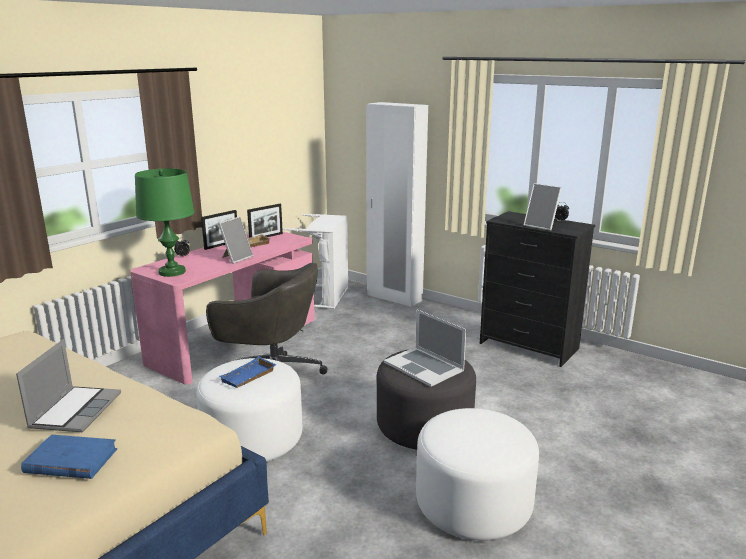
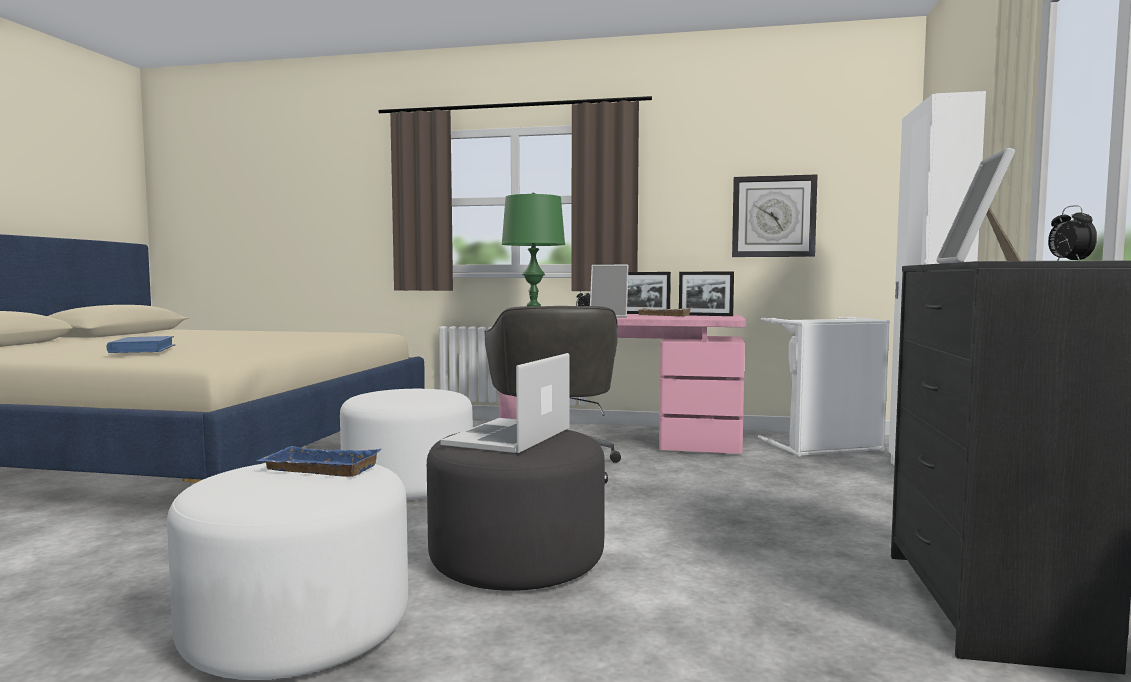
camera: 65 degrees right, 15 degrees down
(75, 410) = (233, 342): laptop -> none
(249, 377) = (404, 394): blue tray -> blue tray (318, 469)
(264, 153) = (773, 216): none -> wall clock

